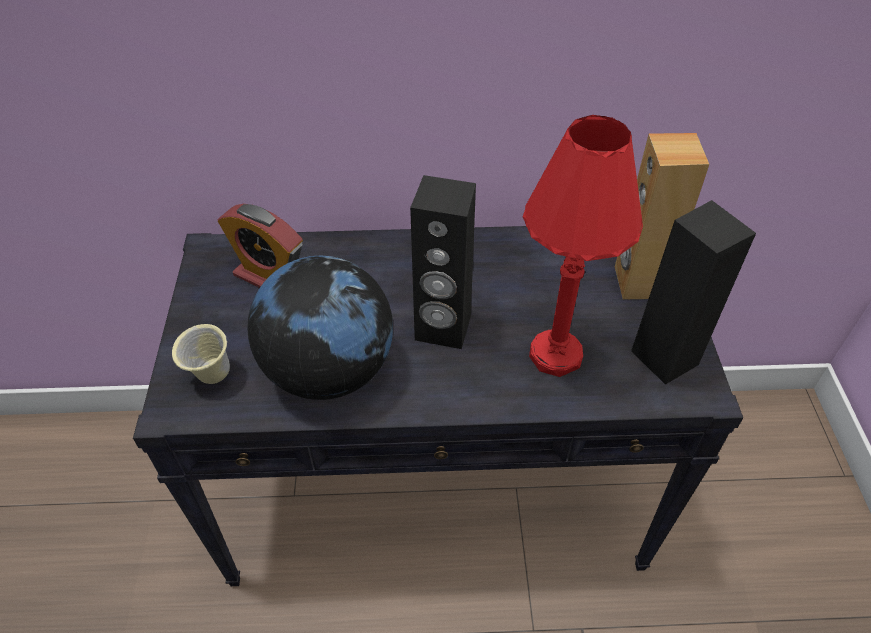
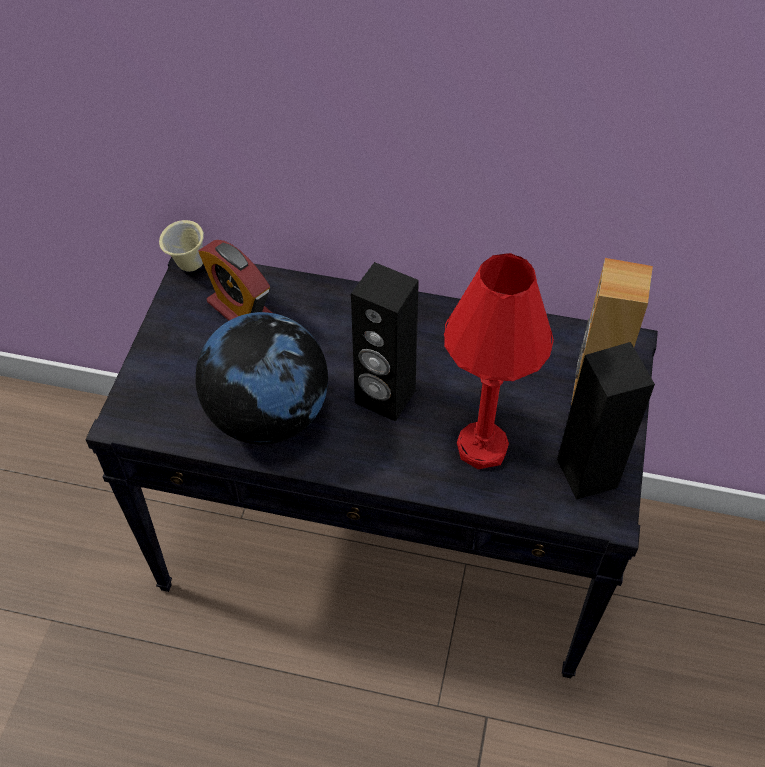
camera: 15 degrees right, 5 degrees up
(211, 377) = (163, 399): beige mug -> beige mug (187, 266)

